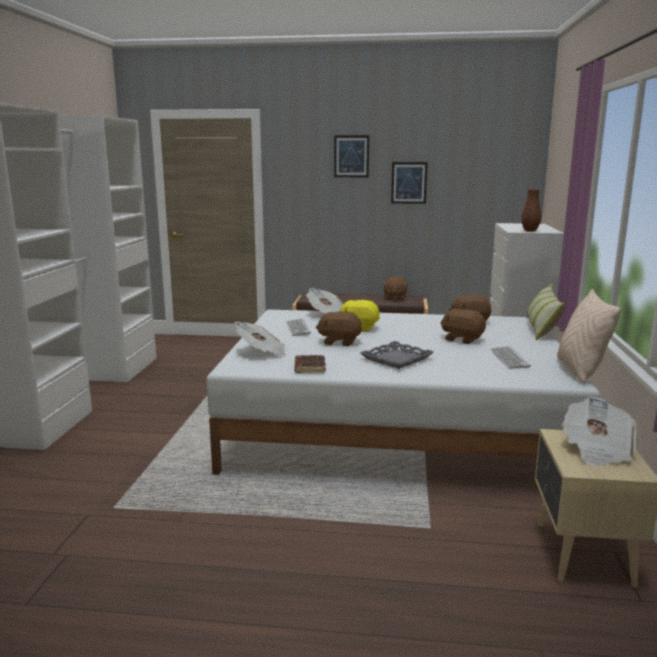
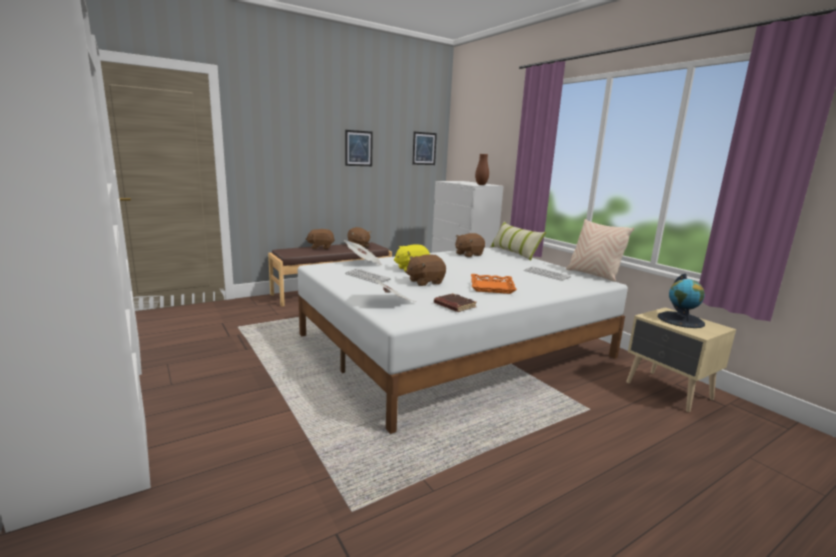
camera: 40 degrees left, 0 degrees up
(351, 156) = (311, 122): picture -> picture (424, 148)
(396, 359) = (491, 287): grey tray -> orange tray
(462, 339) = (493, 266): brown plush toy -> brown plush toy (321, 247)
(596, 450) = (680, 320): newspaper -> globe

